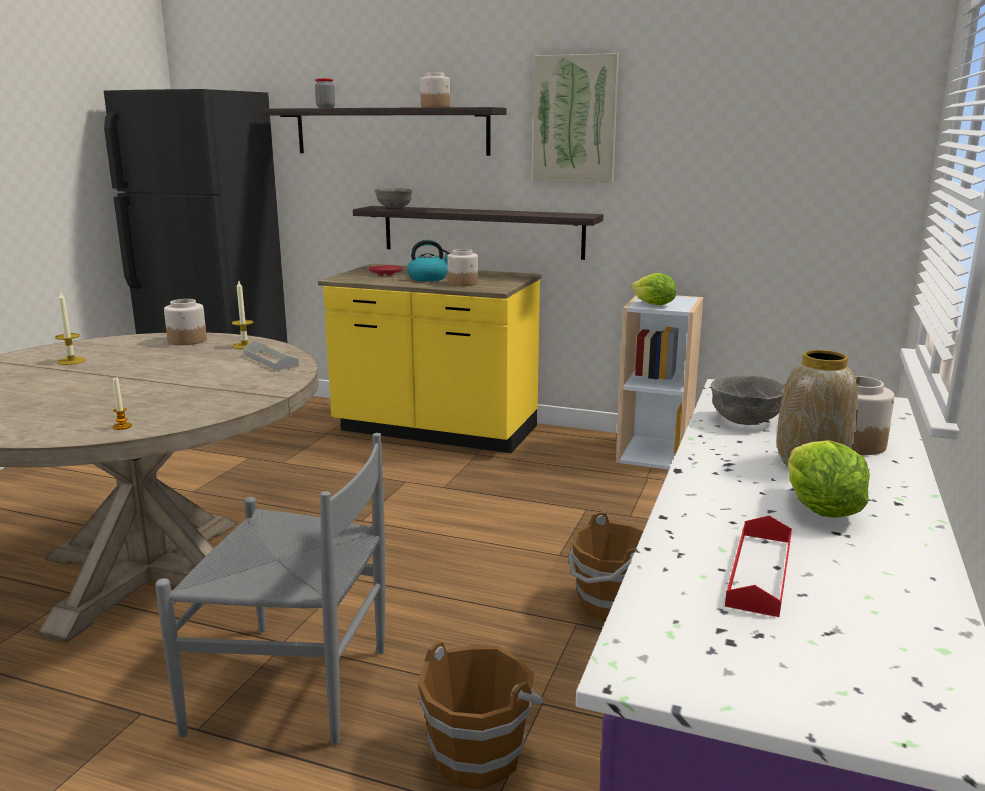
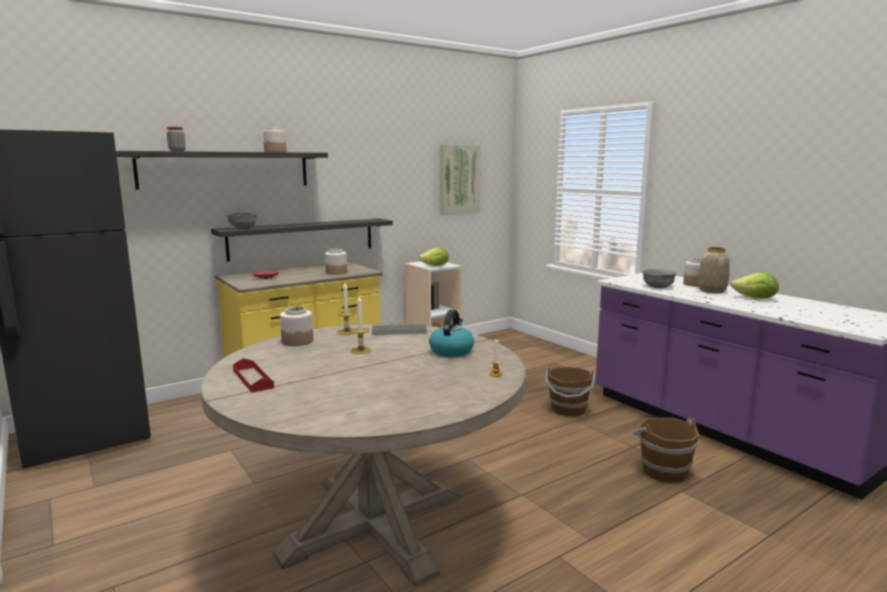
camera: 55 degrees left, 5 degrees down
(71, 361) = (287, 373): candle -> candle (361, 350)
(294, 687) = (571, 501): grey chair -> none
(428, 278) = (303, 274): kettle -> kettle (451, 351)
(575, 119) = (359, 161): picture -> picture (459, 179)
(759, 572) = (803, 312): red tray -> red tray (253, 379)

